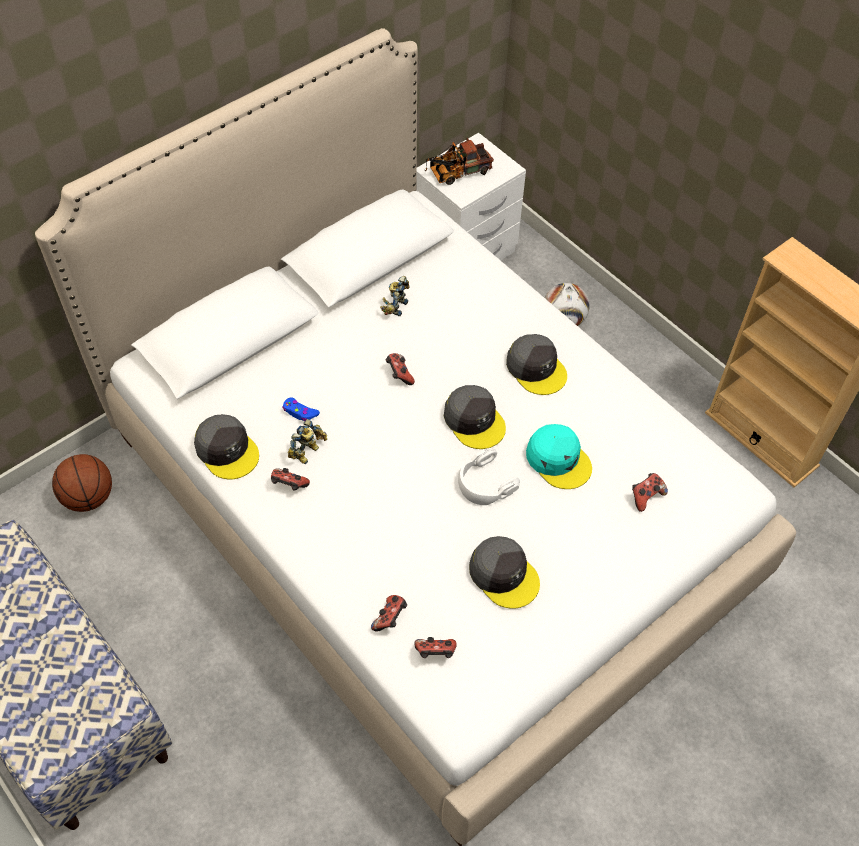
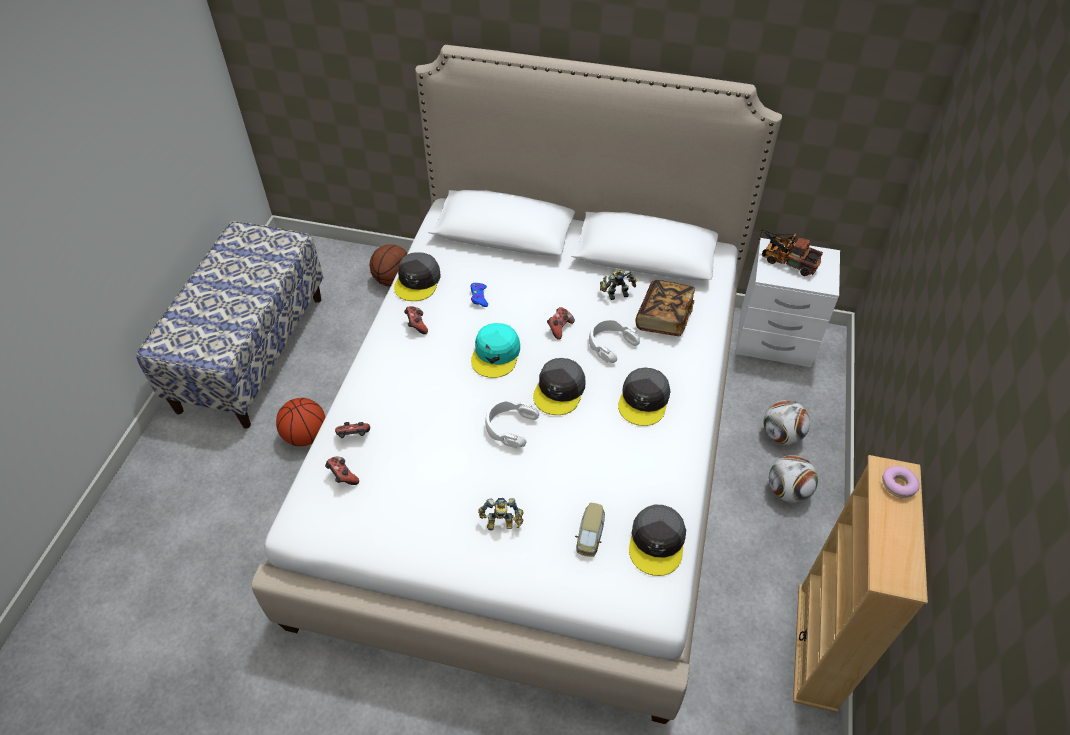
camera: 55 degrees right, 5 degrees down
(232, 703) = (306, 436): none -> basketball
(308, 452) = (451, 320): toy robot -> toy robot (501, 525)
(452, 350) = (610, 344): none -> white headphones
(457, 294) = (664, 318): none -> book
(504, 575) = (438, 481): grey cap -> grey cap (657, 542)
(558, 460) = (572, 460): turquoise cap -> turquoise cap (496, 354)
(618, 357) = (787, 491): none -> football
(646, 496) = (589, 537): game controller -> toy car
(801, 260) = (898, 485): none -> donut

